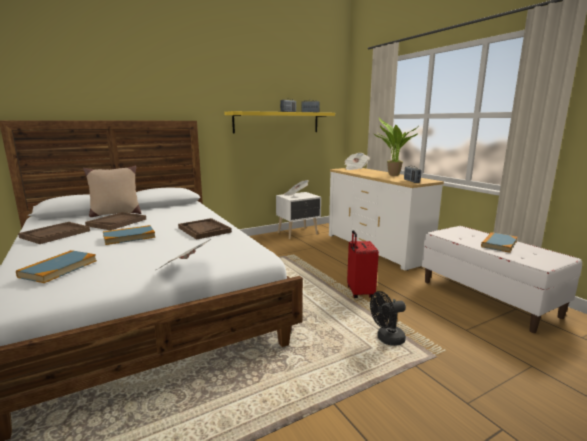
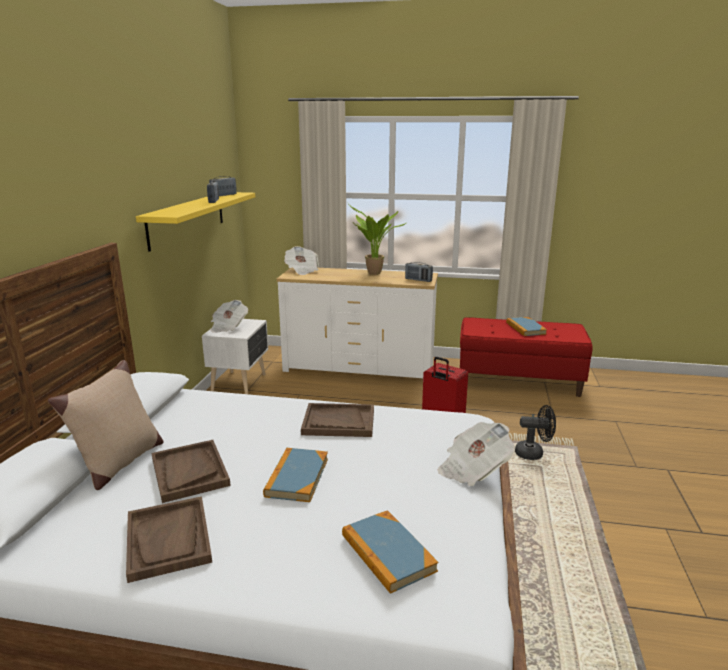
camera: 50 degrees left, 5 degrees up
(386, 339) = (533, 453): black fan -> black fan turned 105 degrees counterclockwise
(487, 298) = (518, 381): white bench -> red bench

